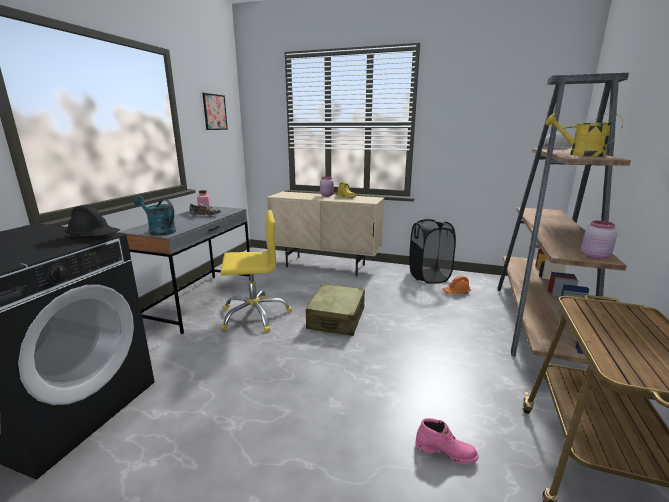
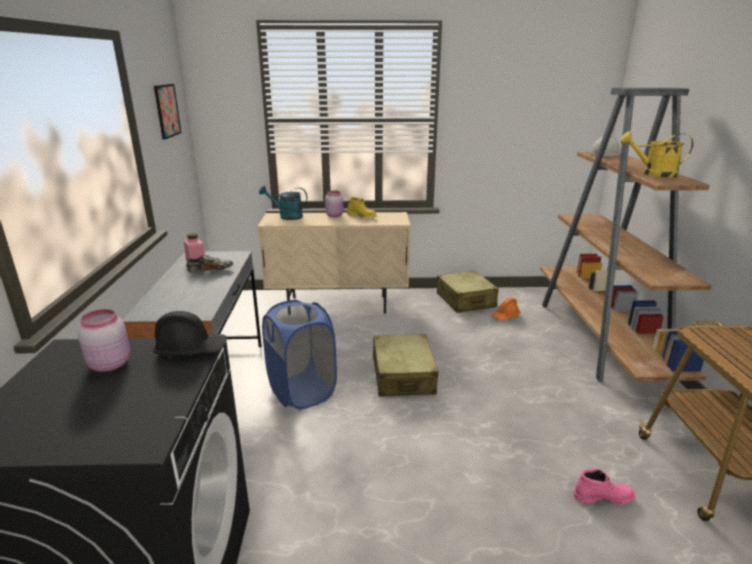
camera: 20 degrees left, 5 degrees up
(159, 231) = (182, 310): turquoise watering can -> turquoise watering can (286, 216)
(255, 315) = (302, 391): yellow office chair -> blue laundry basket
(429, 276) = (465, 301): black laundry basket -> beige suitcase
(594, 256) = (680, 278): pink jar -> pink jar (110, 364)

